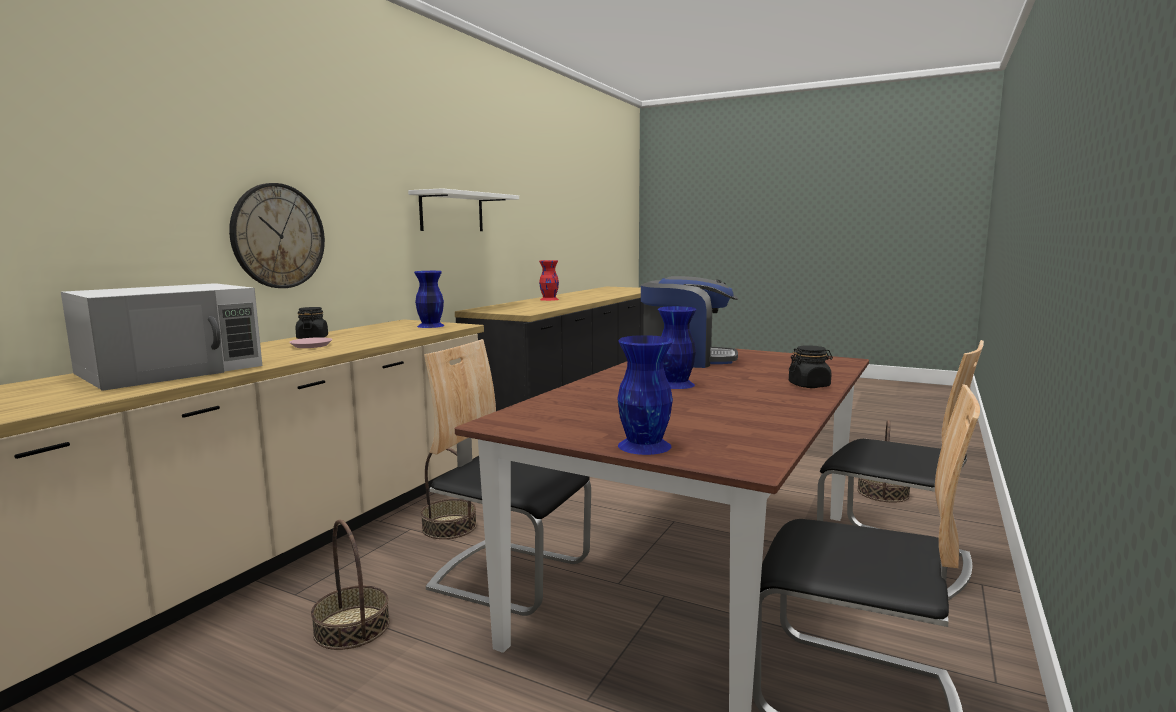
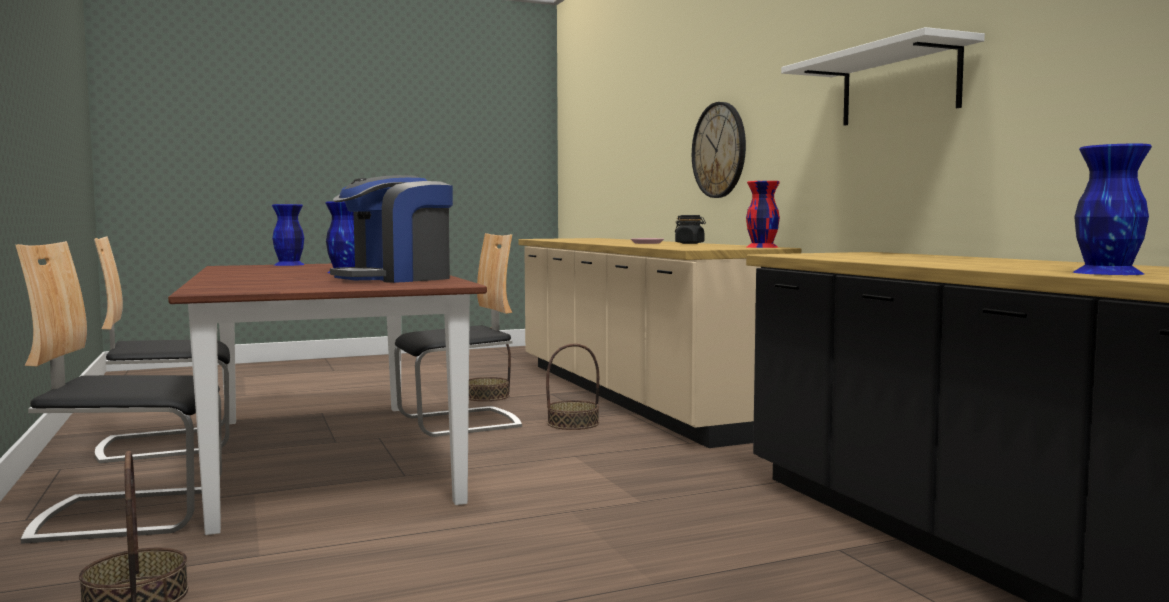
camera: 130 degrees right, 5 degrees down
(172, 369) = (606, 240): white microwave -> none
(430, 326) = (710, 247): blue vase -> blue vase (1107, 273)
(549, 299) = (1034, 262): red vase -> red vase (761, 247)
(809, 385) = (225, 278): black jar -> none

